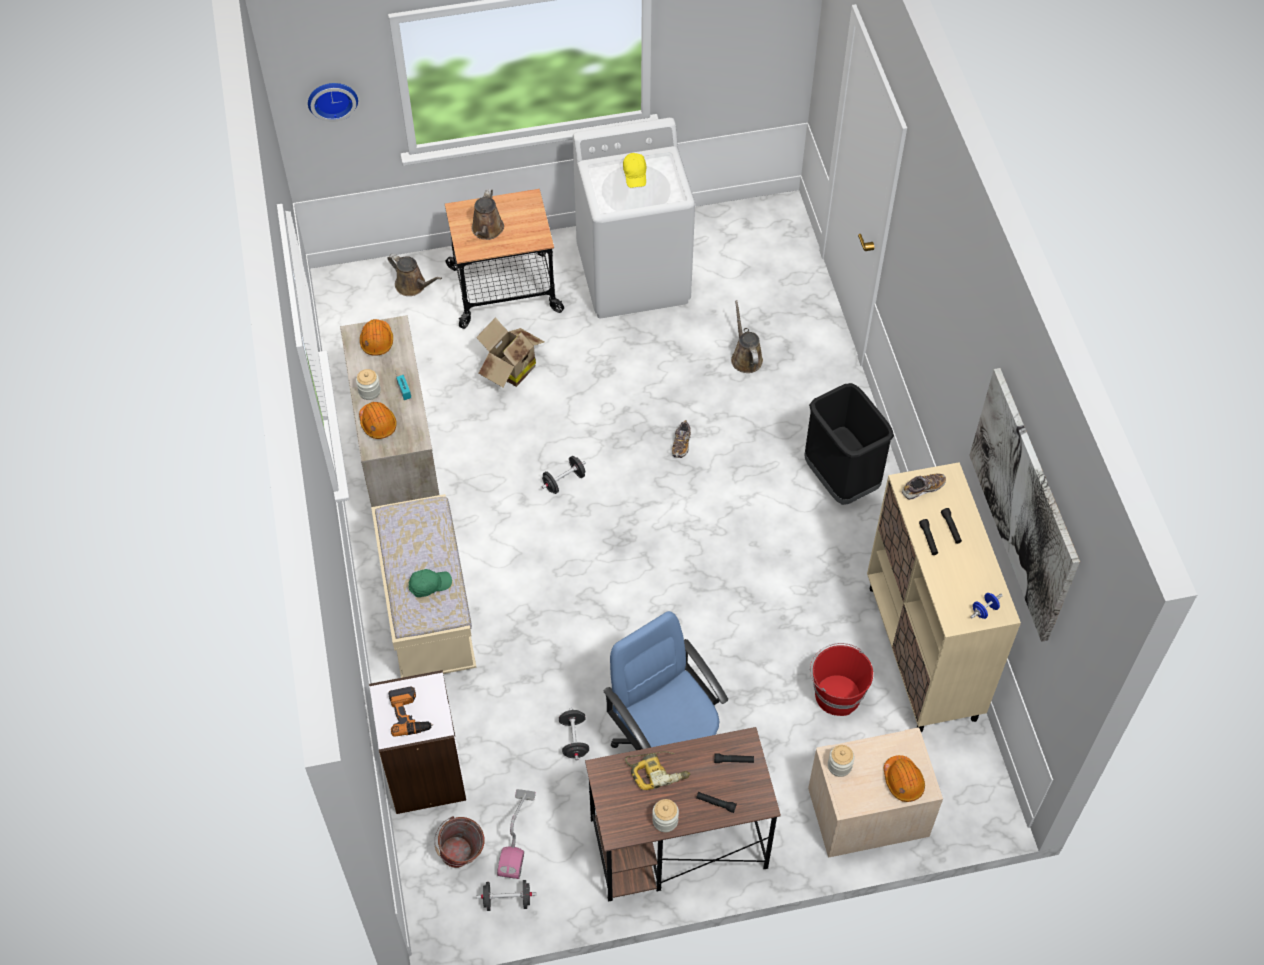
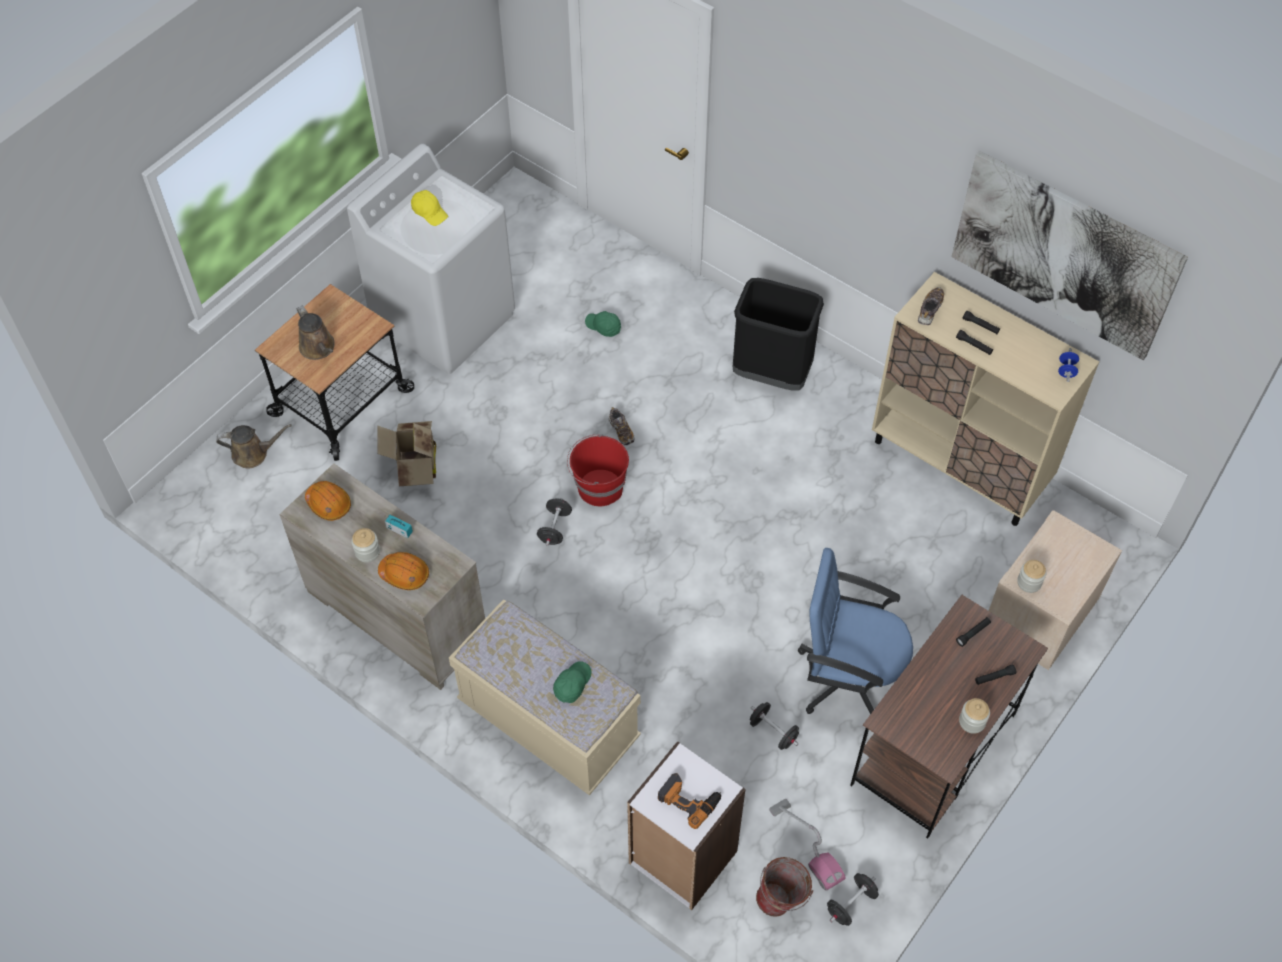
camera: 40 degrees left, 0 degrees up
(332, 98) = (113, 299): wall clock -> none
(658, 771) = (926, 687): power drill -> none
(745, 357) = (603, 327): brown watering can -> green cap
(836, 694) = (932, 541): red bucket -> red bucket (599, 487)
(903, 781) = (1083, 559): orange hard hat -> none

